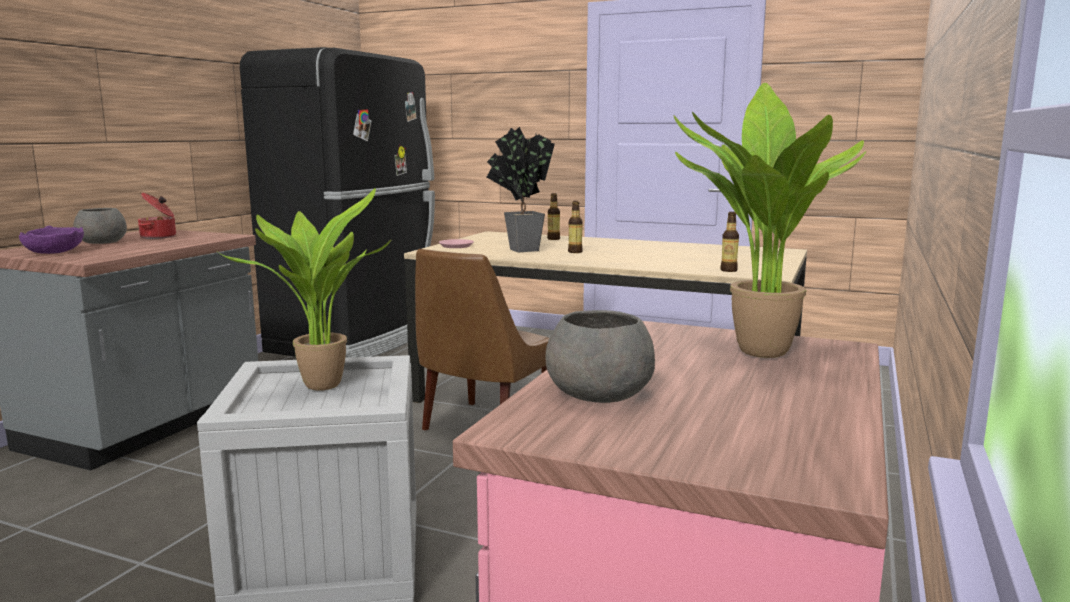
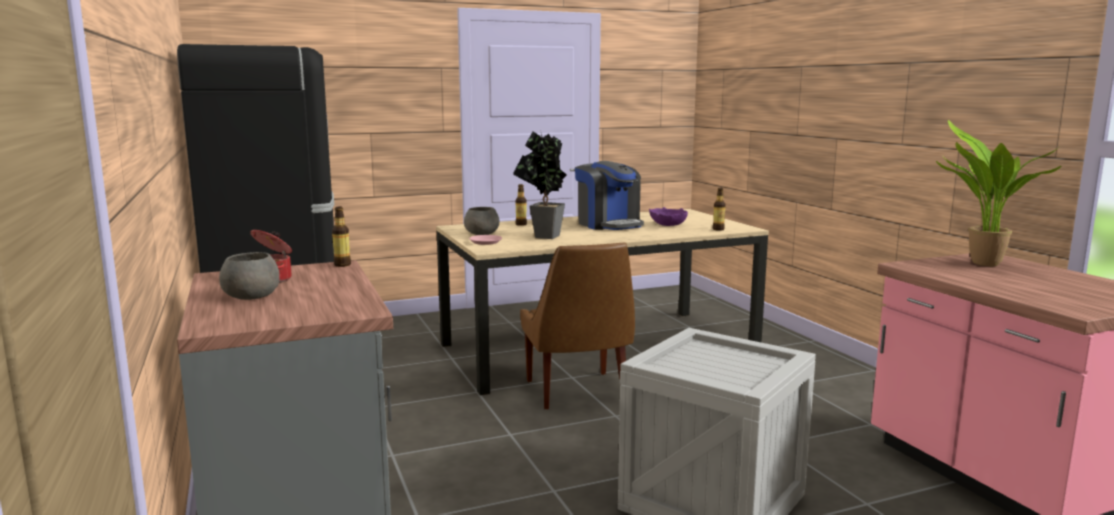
camera: 45 degrees left, 0 degrees up
(53, 252) = (276, 315): purple bowl -> purple bowl (668, 225)
(321, 384) = (701, 360): potted plant -> none
(575, 252) = (585, 232): bottle -> bottle (342, 265)
(601, 394) = (1034, 293): grey bowl -> grey bowl (482, 233)
(631, 250) = (609, 224): none -> coffee machine

